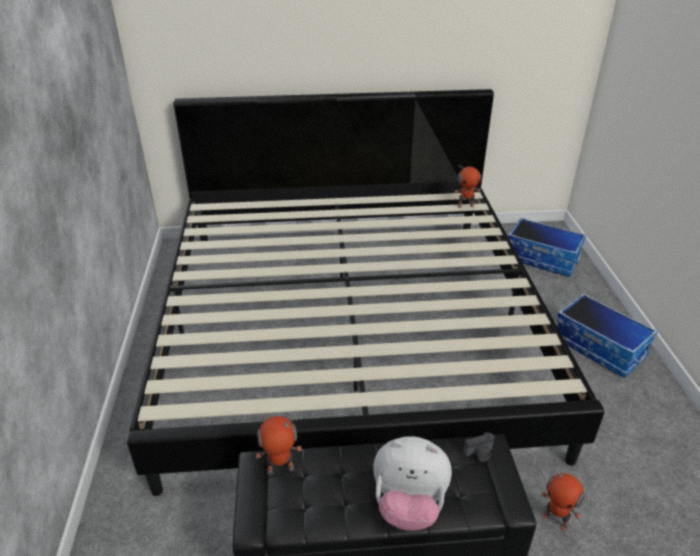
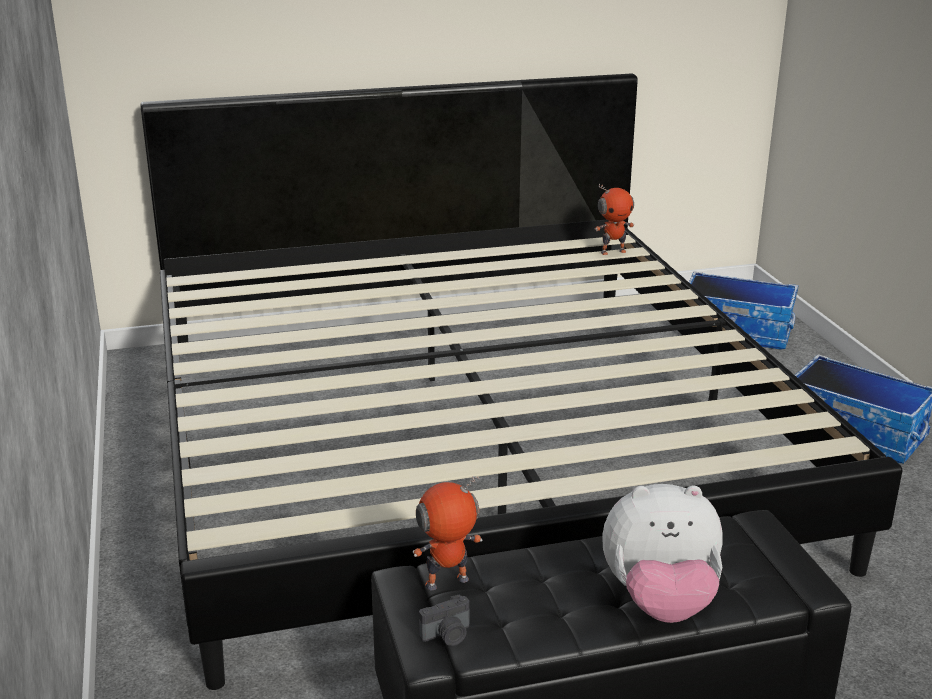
camera: 10 degrees left, 10 degrees down
(479, 454) = (742, 533): camera -> camera (447, 636)
(555, 520) = (859, 644): toy robot -> none

